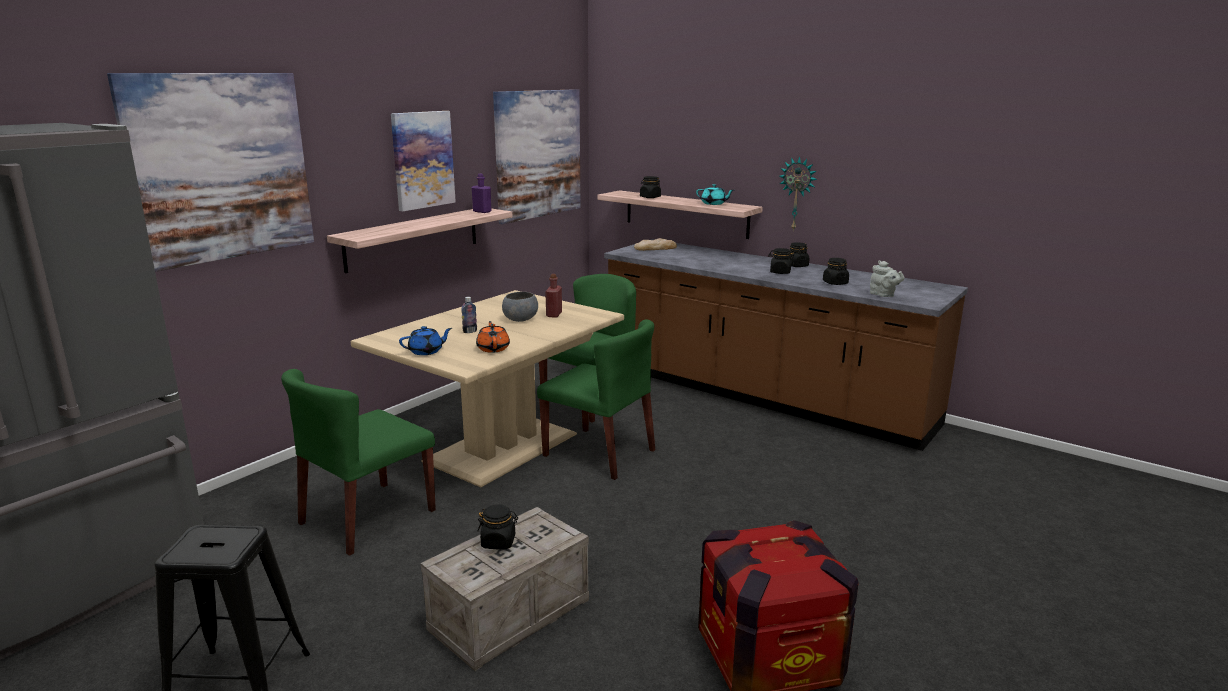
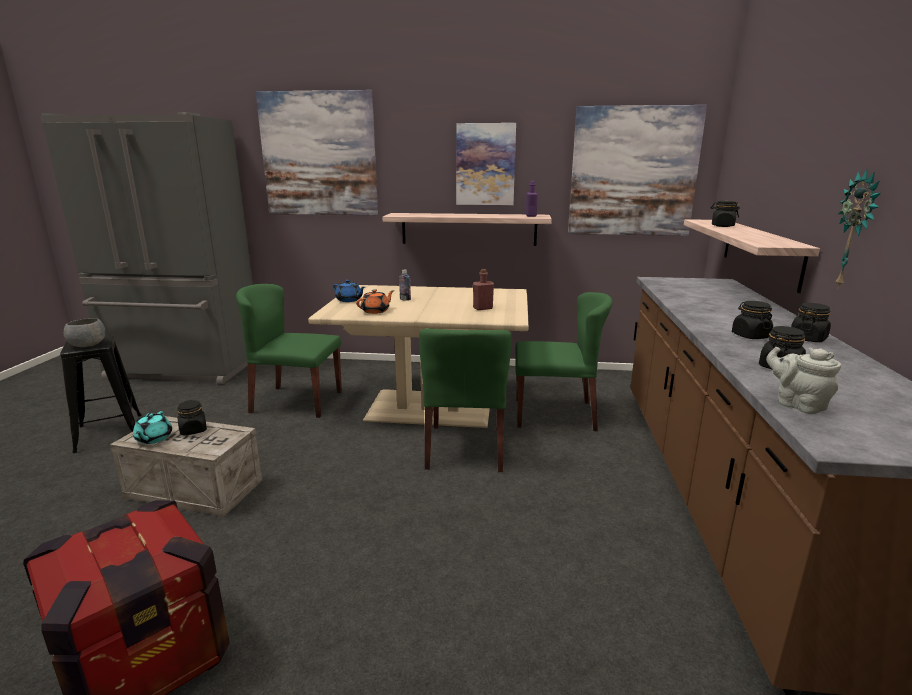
camera: 60 degrees right, 0 degrees up
(519, 319) = (453, 303): grey bowl -> grey bowl (88, 345)
(655, 248) = (700, 284): bread -> none
(714, 203) = (764, 237): turquoise teapot -> turquoise teapot (153, 438)
(883, 295) = (797, 404): grey teapot -> grey teapot turned 120 degrees clockwise

